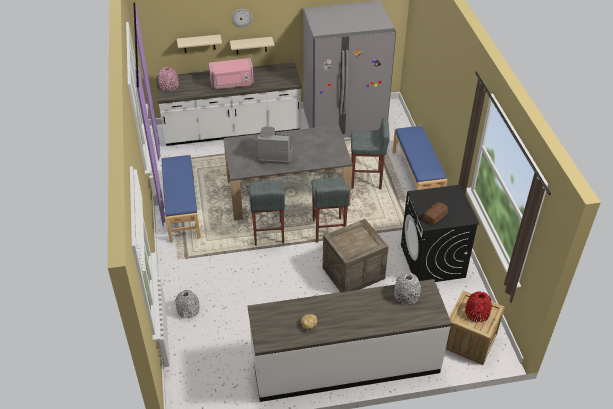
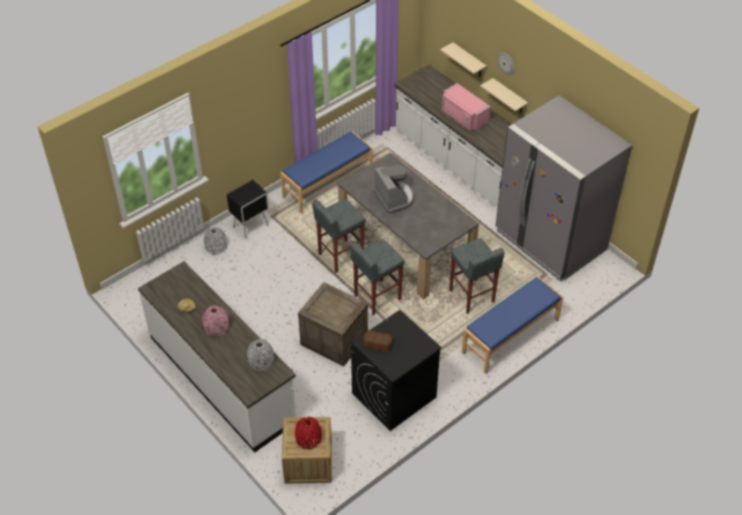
camera: 60 degrees right, 5 degrees up
(169, 86) = (421, 79): pink vase -> pink vase (216, 327)
(185, 275) = (251, 226): none -> black nightstand

